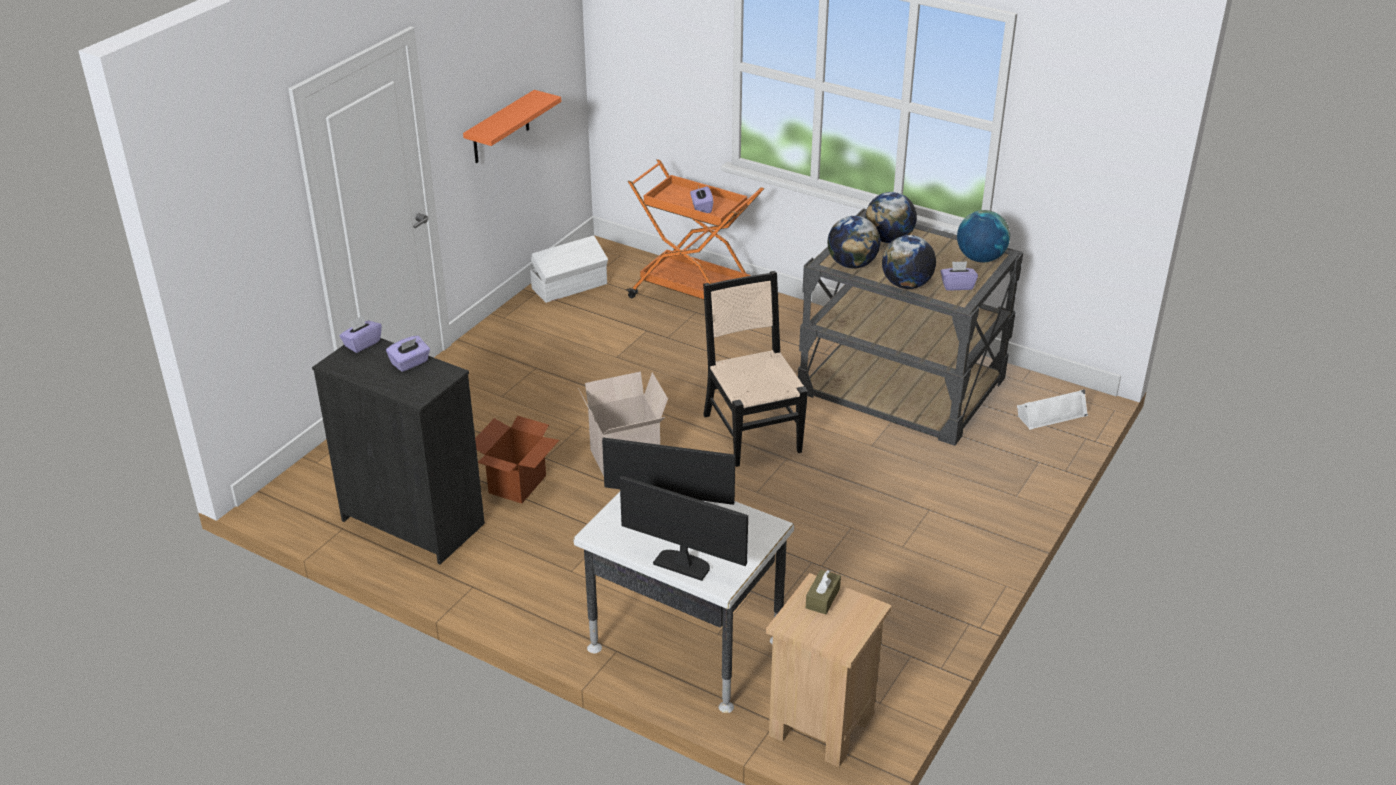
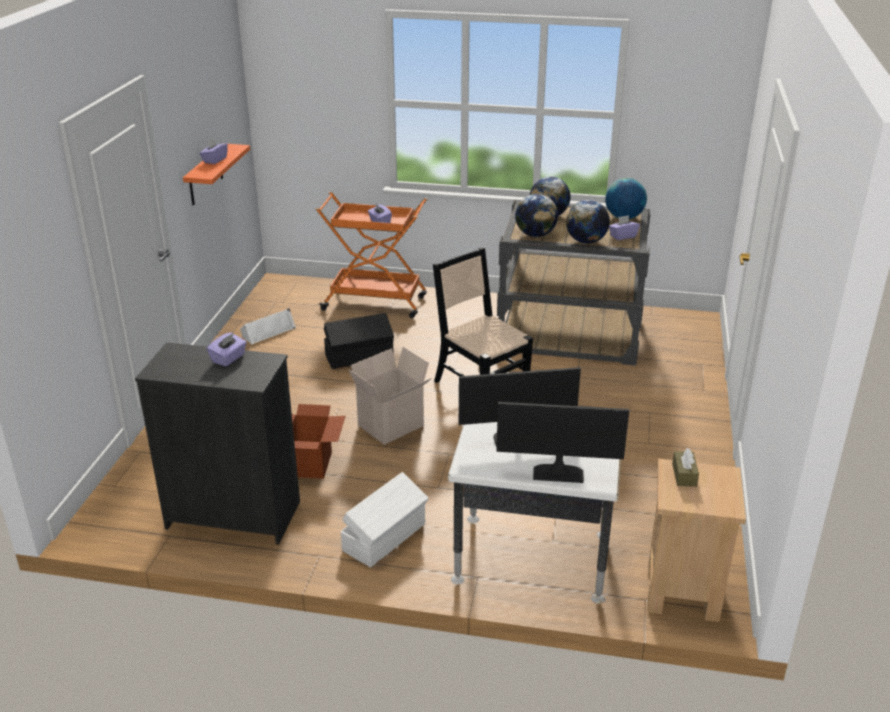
camera: 20 degrees left, 5 degrees down
(362, 344) = (172, 352): purple tissue box -> purple tissue box (214, 160)
(570, 286) = (268, 310): white storage box -> white storage box (386, 537)
(639, 367) = (360, 357): none -> black storage box
(1051, 414) = (687, 331): white speaker -> white speaker (268, 331)

